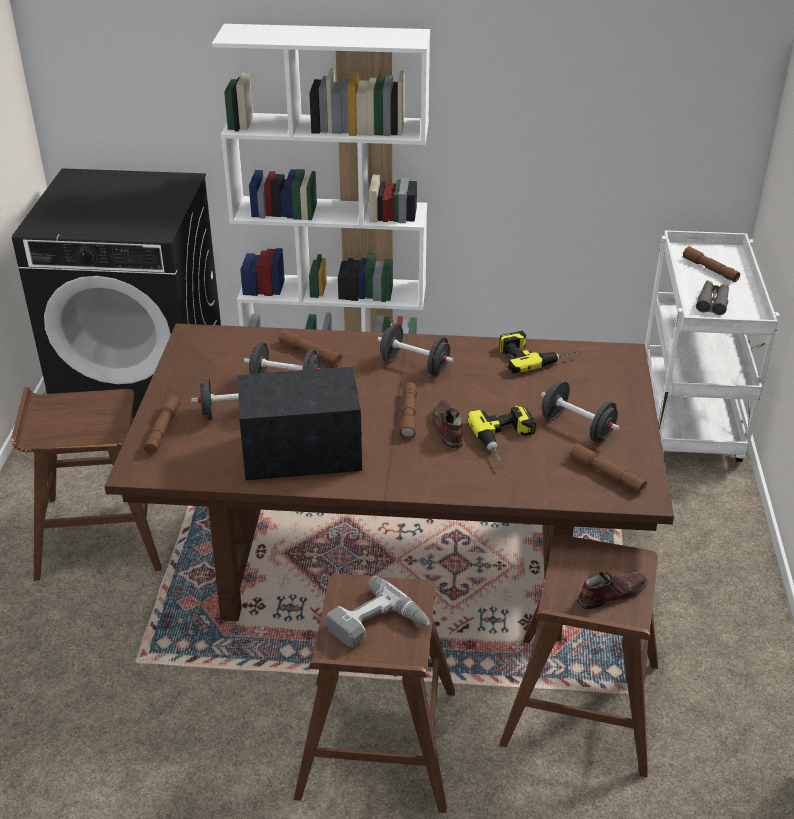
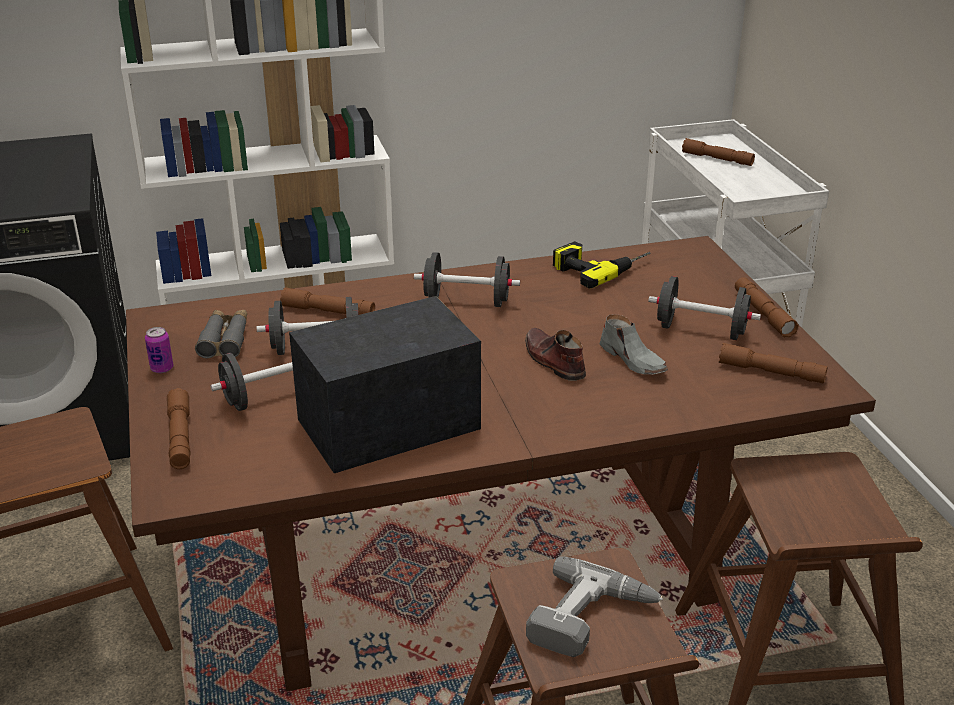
camera: 20 degrees left, 5 degrees down
(176, 376) = (162, 368): none -> can
(408, 416) = (497, 356): brown flashlight -> brown flashlight (763, 314)
(507, 441) = (633, 360): power drill -> grey shoe
(611, 594) = (839, 510): brown shoe -> none
(712, 302) = (743, 187): grey binoculars -> grey binoculars (225, 340)

